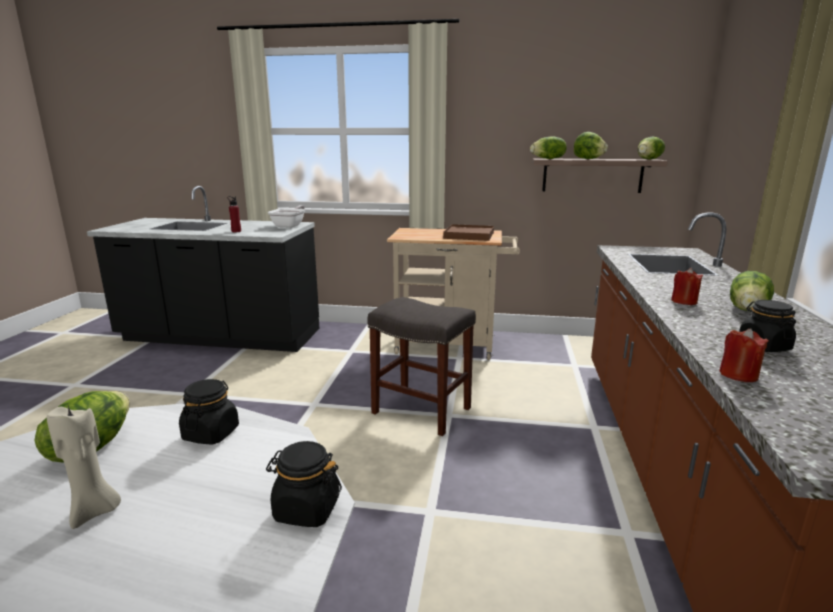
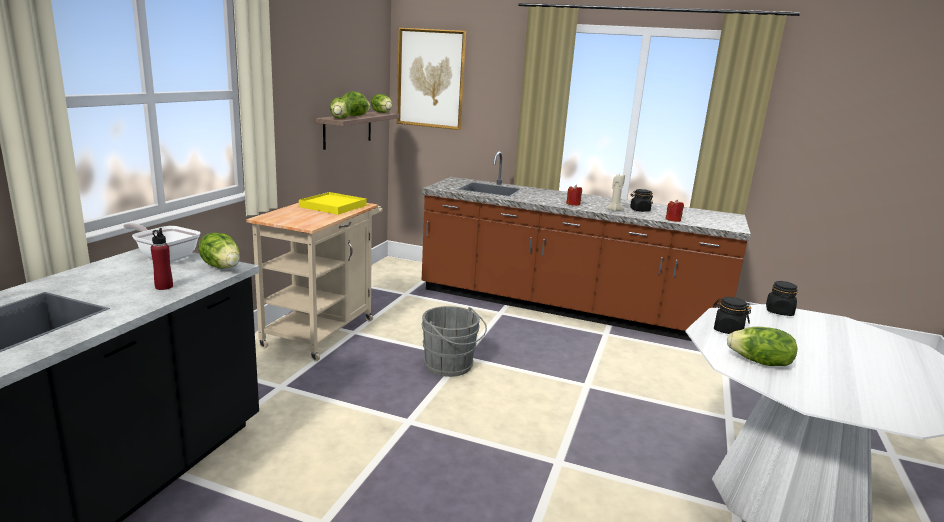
camera: 80 degrees left, 0 degrees up
(95, 512) = (812, 354): beige candle -> beige candle (614, 210)
(423, 410) = (450, 366): grey stool -> grey bucket
(469, 235) = (333, 206): brown tray -> yellow tray
(730, 113) = (430, 79): none -> picture
(748, 309) = (588, 200): lettuce -> lettuce (222, 266)

